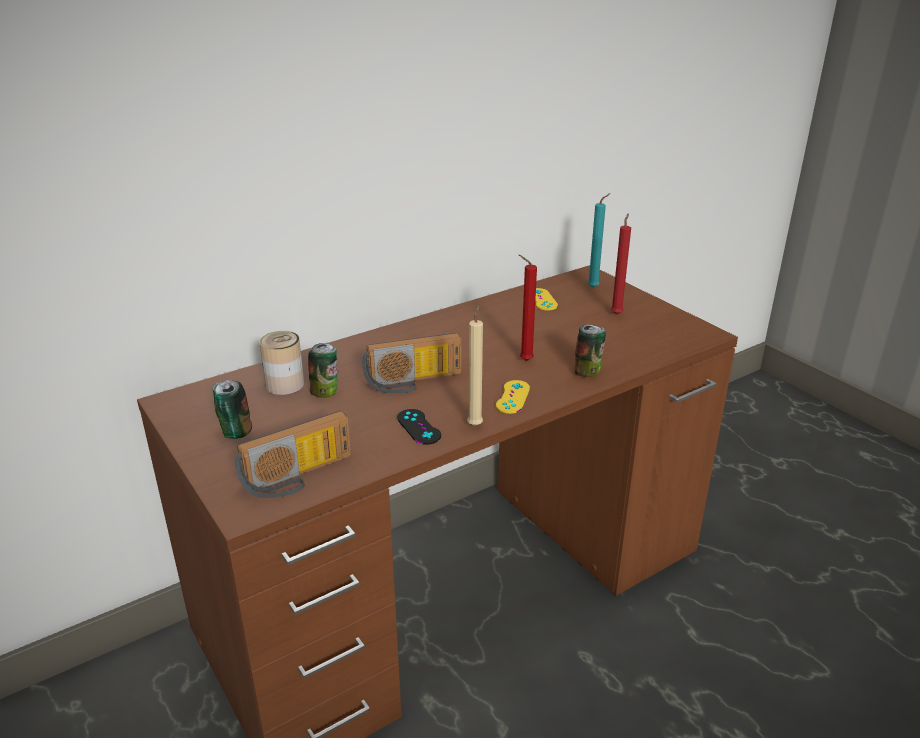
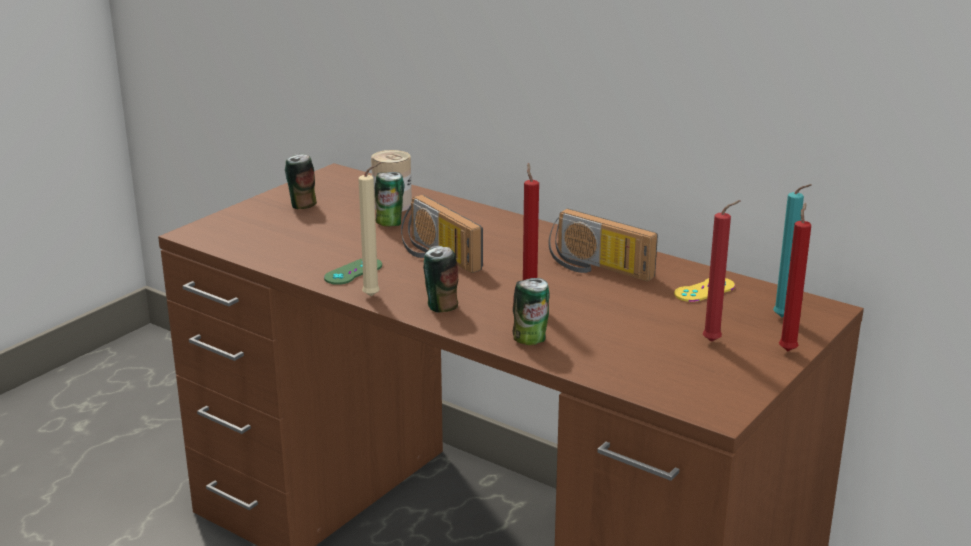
camera: 70 degrees right, 5 degrees down
(299, 477) = (247, 241): radio -> radio (596, 268)
(418, 427) = (353, 272): black game controller -> green game controller
(513, 397) = (441, 306): yellow game controller -> can
(636, 296) = (788, 349): none -> red candle

